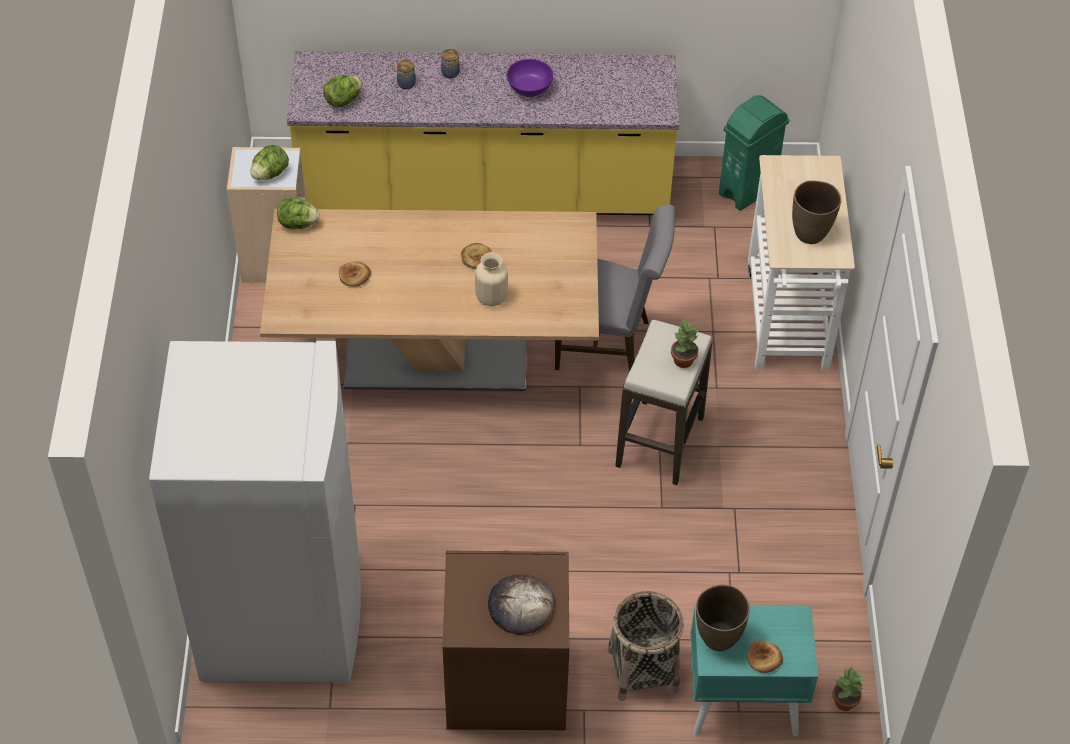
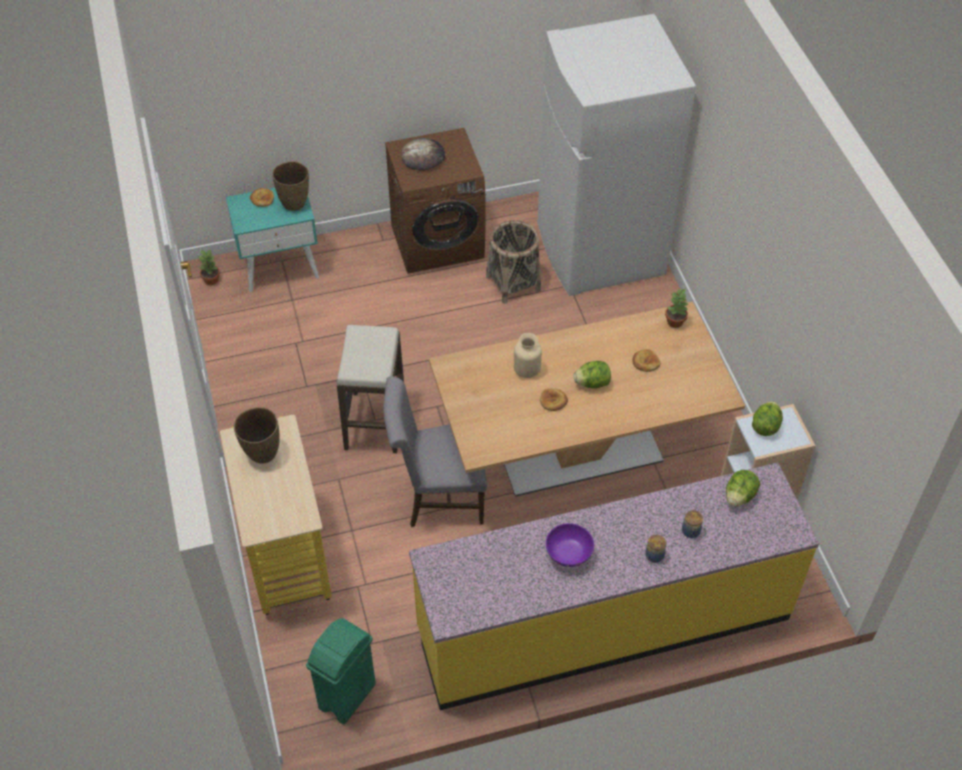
camera: 165 degrees right, 0 degrees up
(298, 224) = (716, 396): lettuce -> lettuce (592, 383)
(643, 670) = (350, 269): basket -> basket (513, 283)
(683, 360) = (356, 353): potted plant -> potted plant (675, 322)
(787, 320) = (286, 557): white cart -> yellow cart

